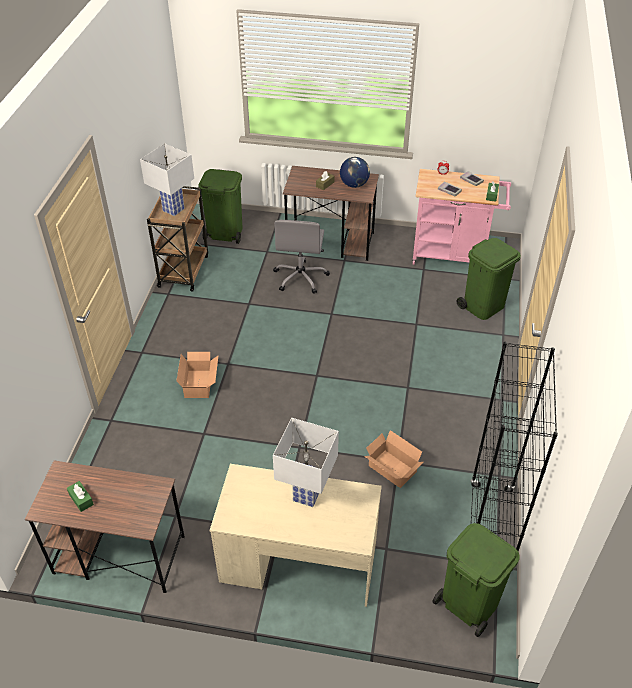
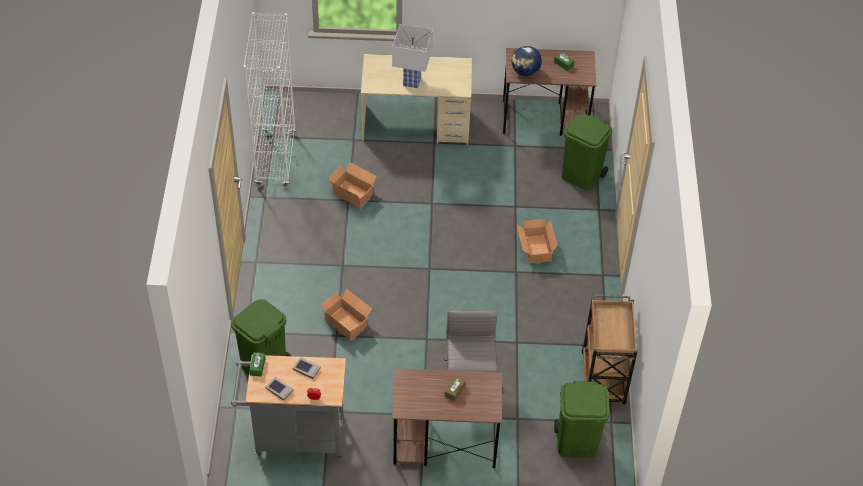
camera: 170 degrees right, 5 degrees up
(173, 210) = (613, 324): white table lamp -> none
(354, 184) = (419, 395): globe -> globe (525, 72)
(406, 334) = (346, 322): none -> cardboard box
(453, 255) = (294, 437): pink cart -> grey cart
(468, 603) = (295, 114): green trash can -> green trash can (582, 176)
(490, 527) = (275, 160): black bookcase -> white bookcase

